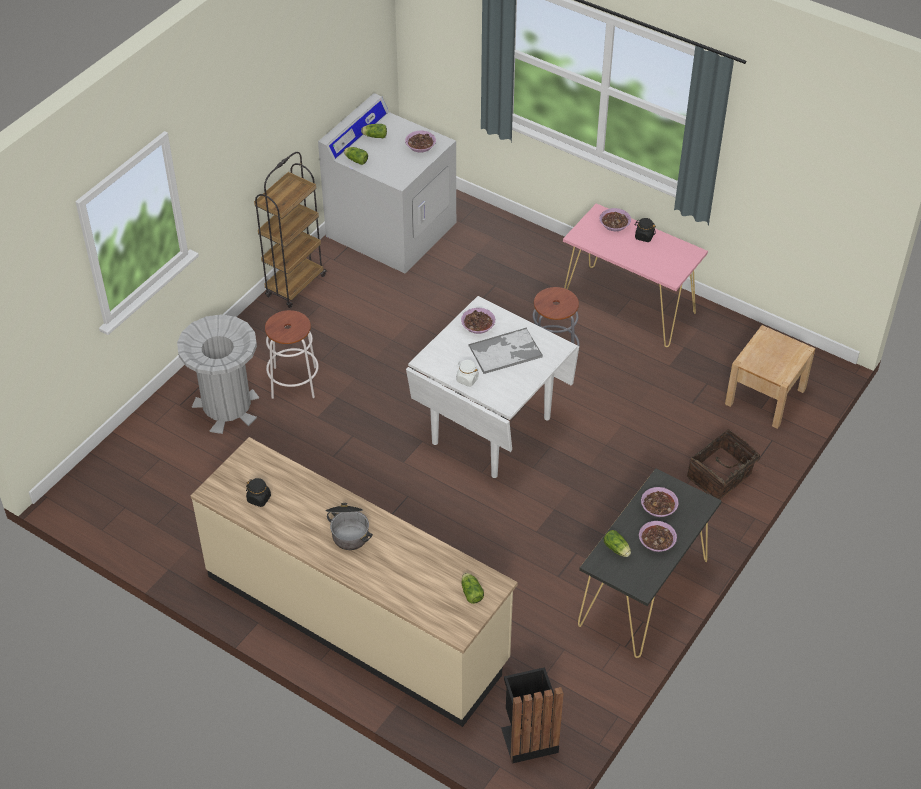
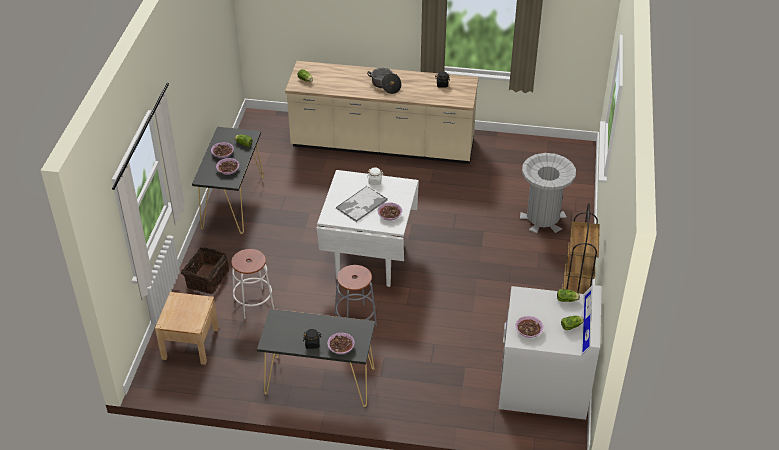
camera: 155 degrees right, 5 degrees down
(294, 382) = (516, 246): white stool -> white stool (253, 303)
(528, 737) = (266, 128): black trash can -> none
(629, 306) = (319, 381): pink console table -> black console table

